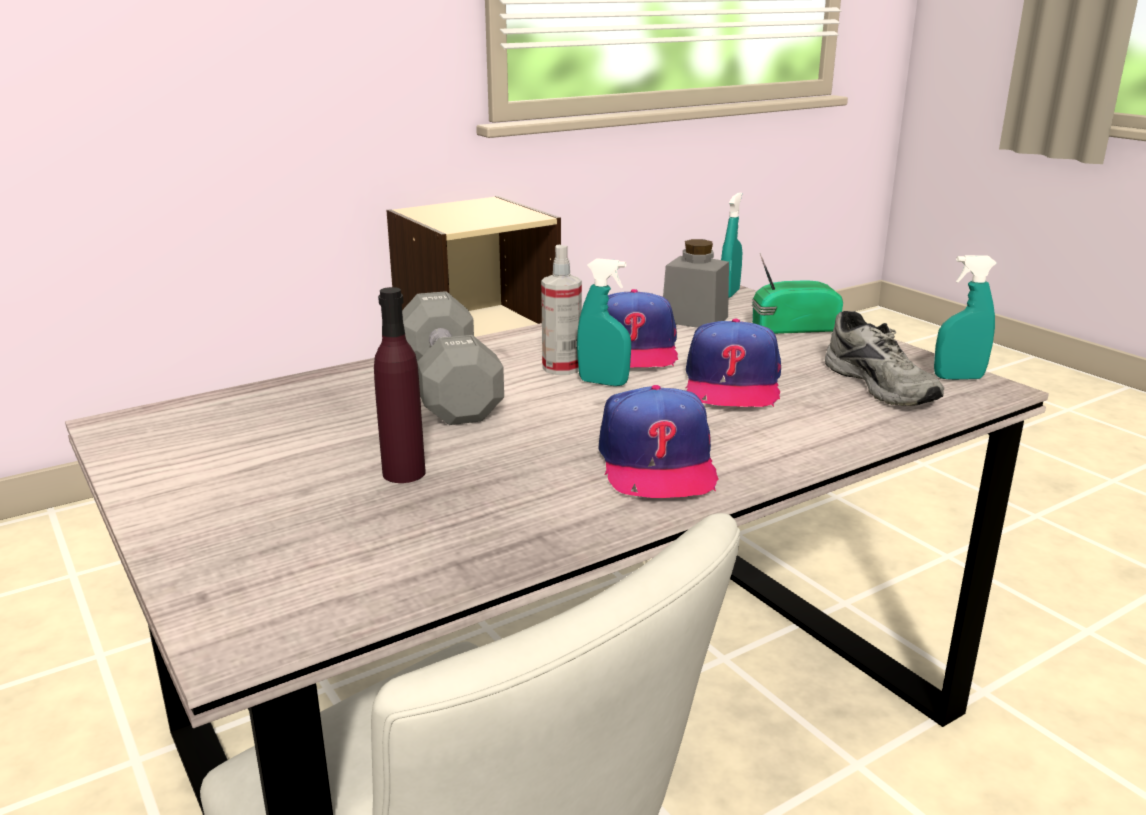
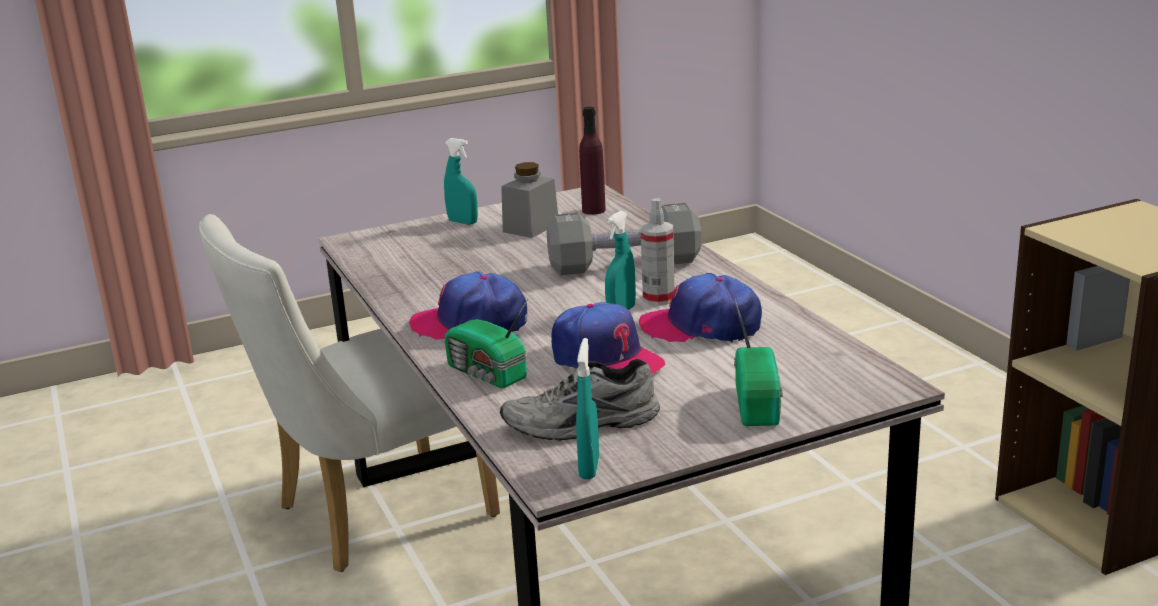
camera: 100 degrees right, 0 degrees up
(404, 473) = (492, 259): purple bottle -> purple bottle (593, 210)
(694, 319) = (789, 357): grey jar -> grey jar (531, 227)
(729, 294) = (890, 383): turquoise spray bottle -> turquoise spray bottle (463, 222)
(732, 383) = (605, 359): cap -> cap turned 150 degrees counterclockwise
(802, 437) = (487, 374): none -> radio

